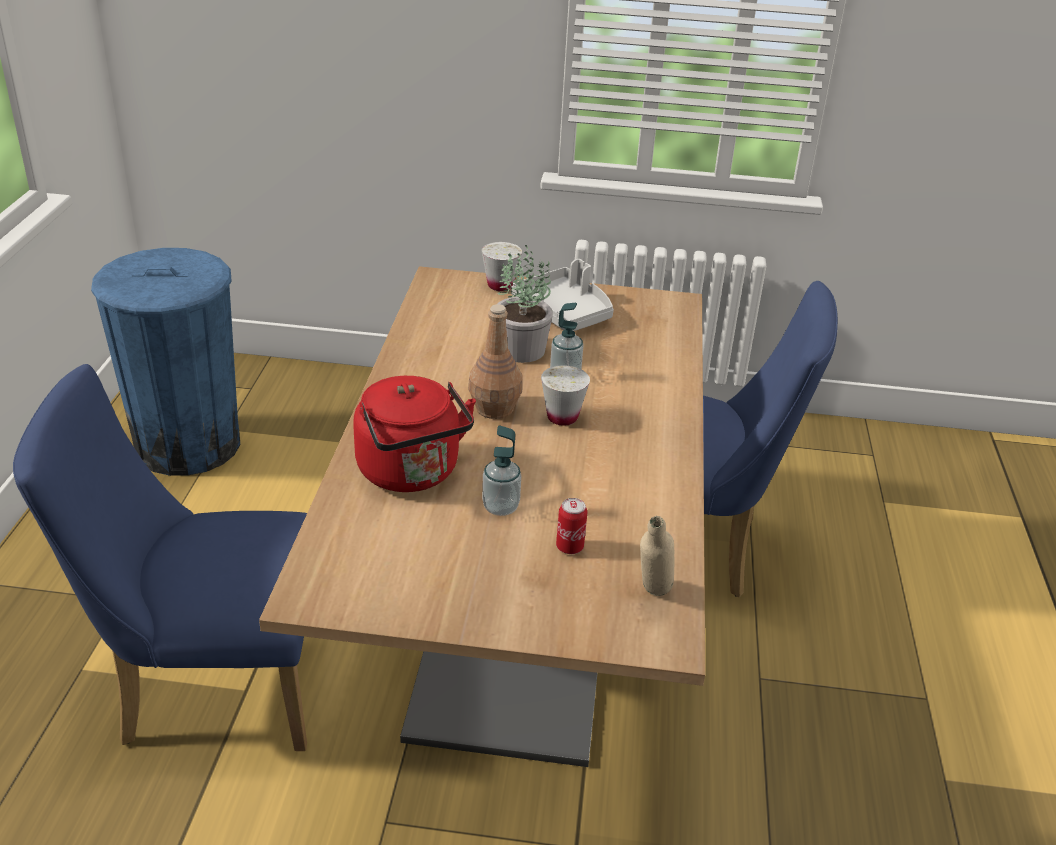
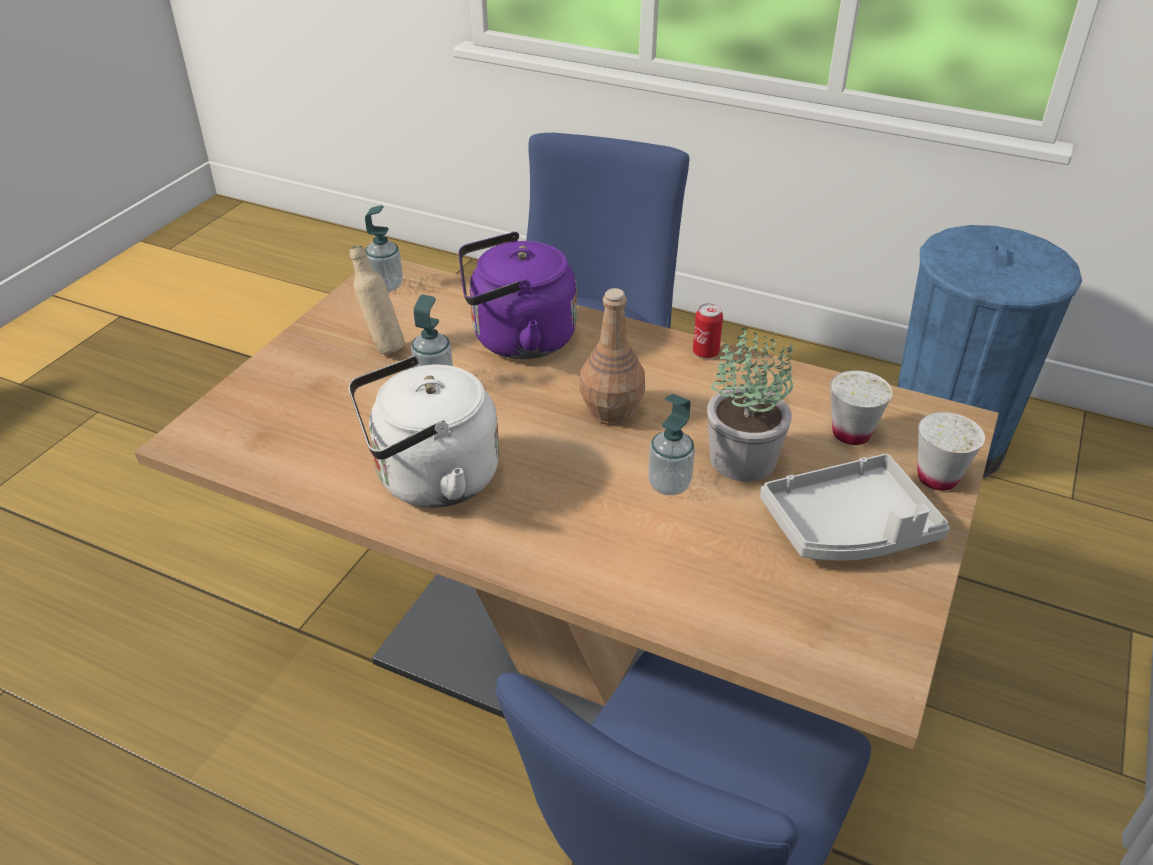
camera: 110 degrees right, 5 degrees up
(337, 588) = (386, 286): none -> soap dispenser
(412, 473) = (517, 340): red kettle -> purple kettle
(562, 417) = (573, 459): white cup -> white cup (851, 433)
(569, 547) = (349, 412): can -> can (705, 352)
(626, 478) = (430, 480): none -> white kettle
(652, 597) = (245, 446): beige bottle -> beige bottle (383, 347)

